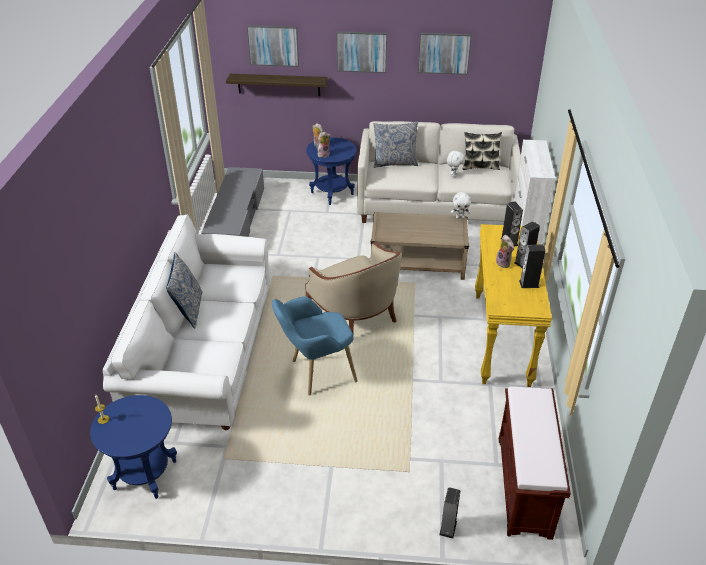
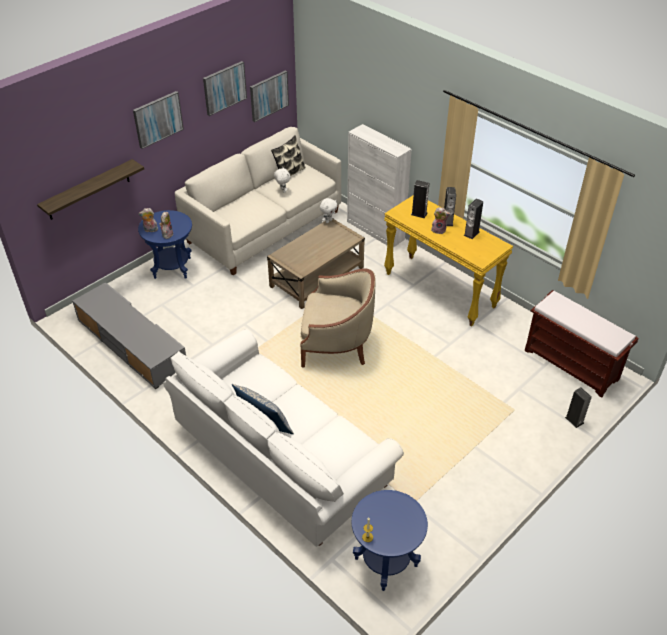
camera: 50 degrees left, 5 degrees up
(273, 45) = (76, 152): picture -> picture (268, 95)
(315, 374) = (376, 403): blue armchair -> none
(395, 163) = (227, 207): pillow -> none

